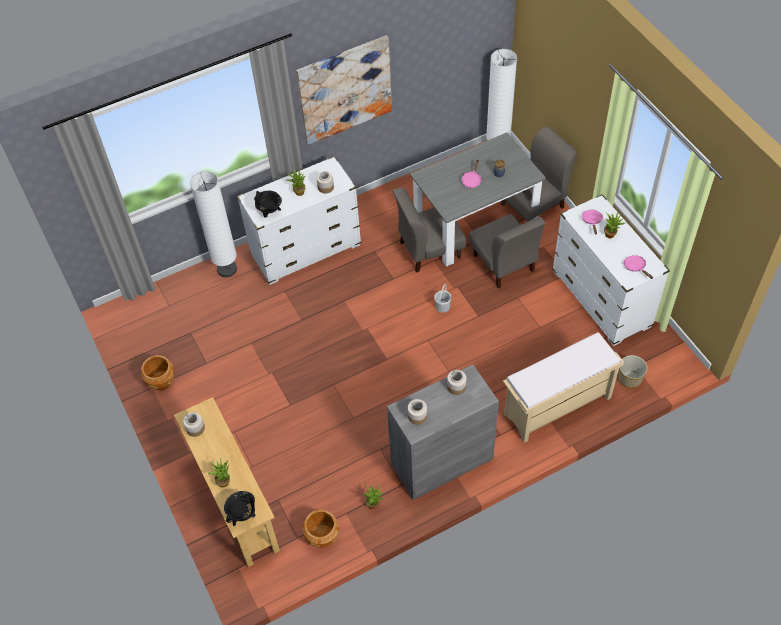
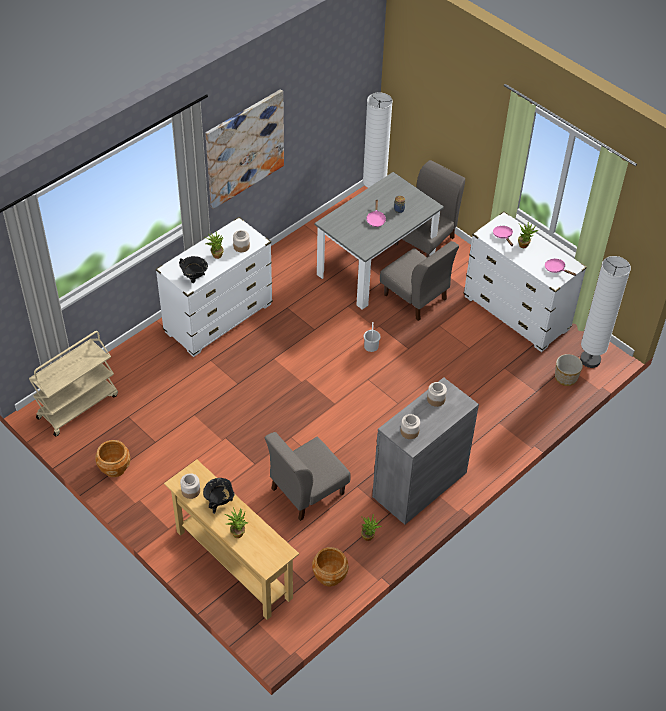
camera: 20 degrees left, 5 degrees down
(149, 313) = (78, 406): none -> beige cart
(227, 269) = (144, 350): white floor lamp -> white floor lamp (590, 360)
(243, 515) = (268, 558): black cooking pot -> black cooking pot (219, 503)
(429, 249) = (340, 297): grey chair -> grey chair (307, 491)
(556, 407) = (508, 415): beige bench -> none

